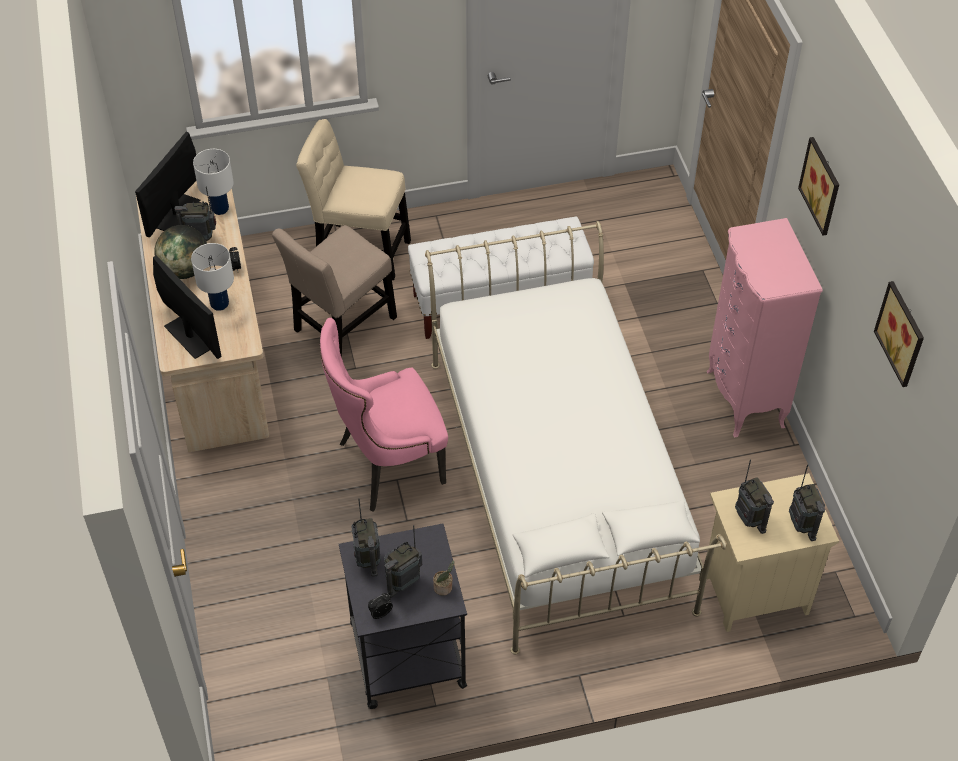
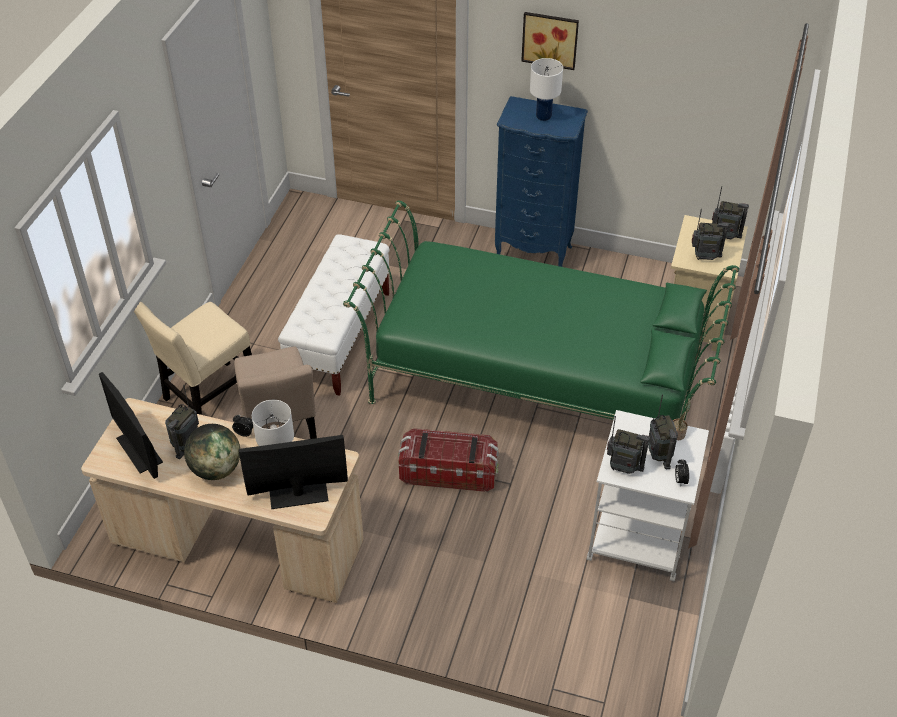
camera: 60 degrees left, 5 degrees down
(220, 210) = (164, 418): white table lamp -> white table lamp (544, 117)
(388, 465) = (448, 472): pink chair -> storage box
(405, 656) = (637, 538): black cart -> white cart
(558, 482) = (536, 380): white bed -> green bed
(742, 399) = (532, 255): pink dresser -> blue dresser
(903, 333) = (709, 62): picture -> none

